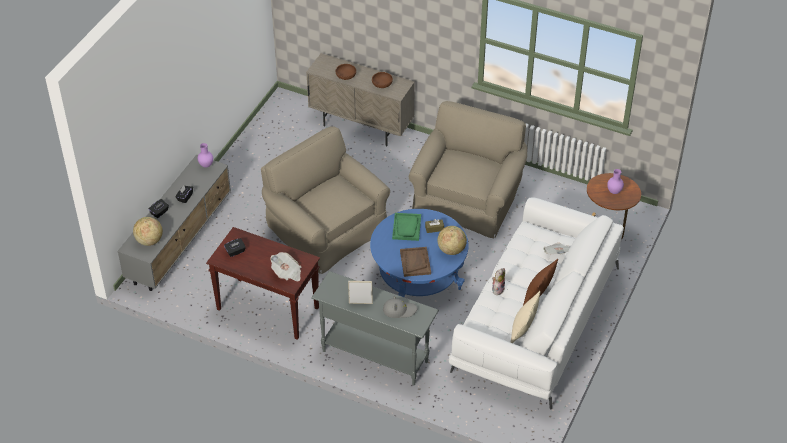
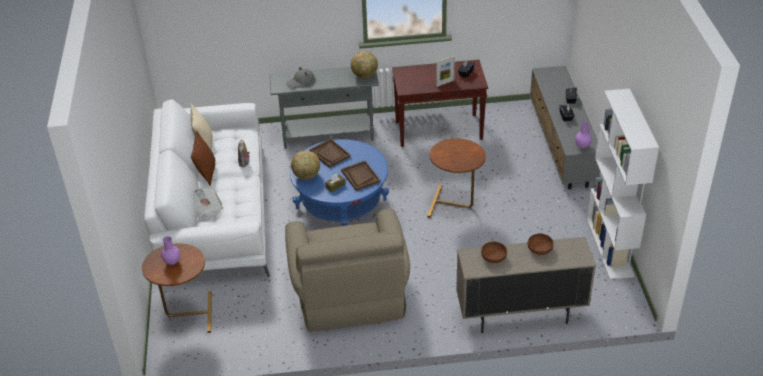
camera: 150 degrees right, 5 degrees down
(149, 241) = (552, 80): globe -> globe (365, 75)
(247, 141) = (610, 247): none -> white bookcase
(287, 273) = (411, 76): newspaper -> none
(326, 227) = (455, 205): beige armchair -> brown side table
(360, 303) = (334, 74): picture frame -> picture frame (445, 83)
(406, 227) = (360, 176): green tray -> brown tray

